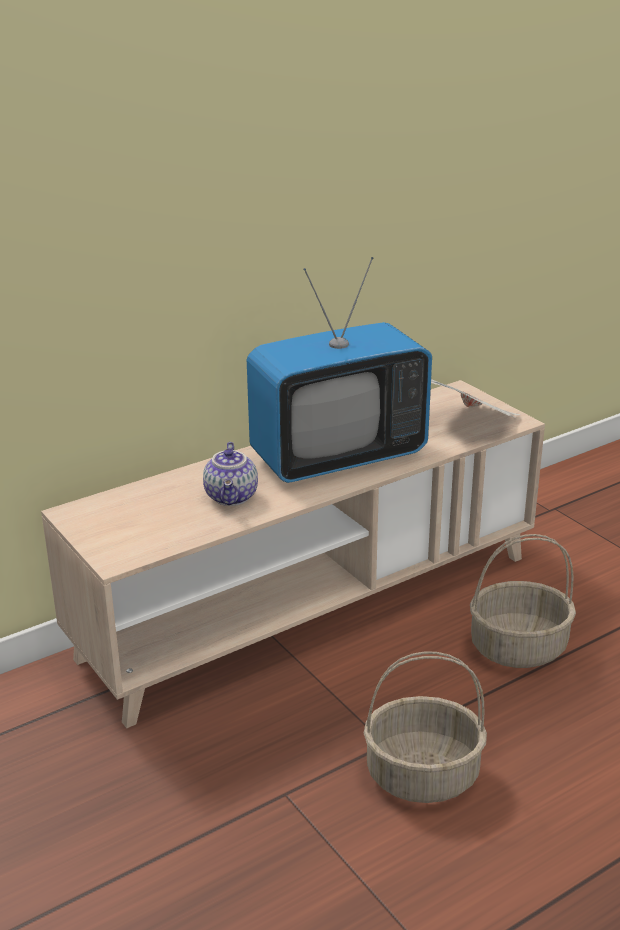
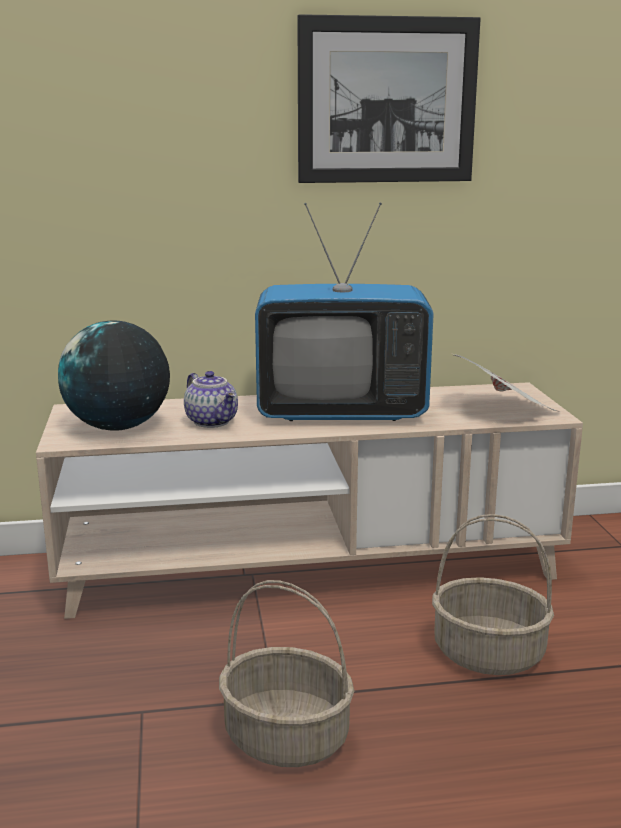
camera: 25 degrees right, 10 degrees down
(148, 527) = (118, 427): none -> globe
(232, 497) = (213, 421): teapot -> teapot turned 60 degrees counterclockwise
(338, 138) = (387, 101): none -> picture

